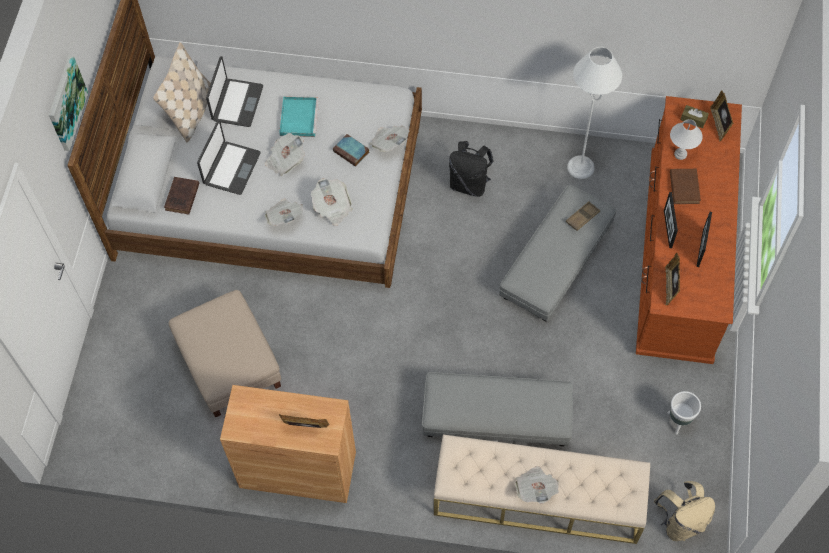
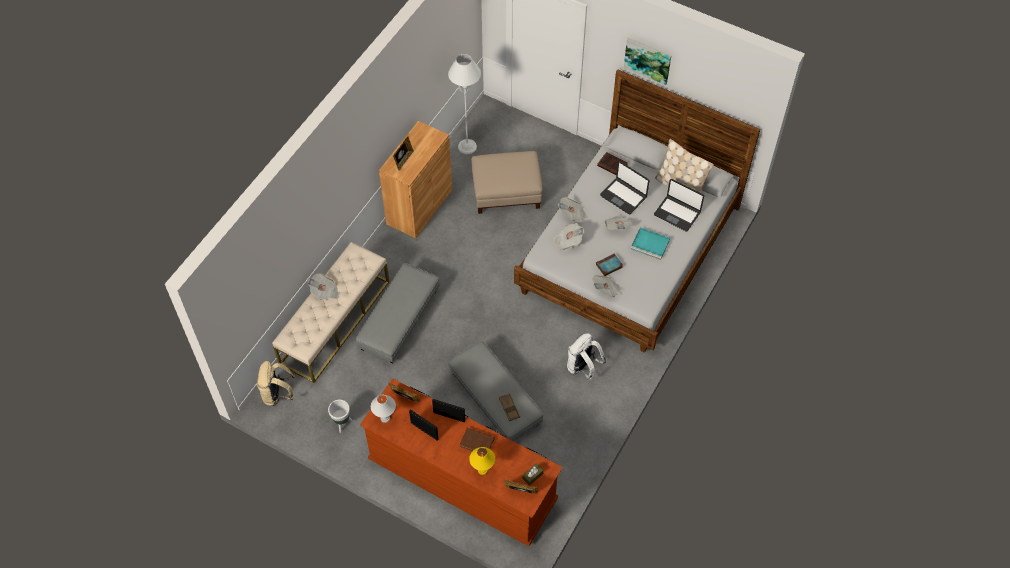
camera: 110 degrees right, 5 degrees down
(469, 184) = (583, 368): black backpack -> white backpack
(581, 167) = (567, 447): white floor lamp -> white floor lamp (467, 147)
(680, 154) = (506, 453): white table lamp -> white table lamp (385, 418)
(714, 169) = (483, 470): none -> yellow table lamp

